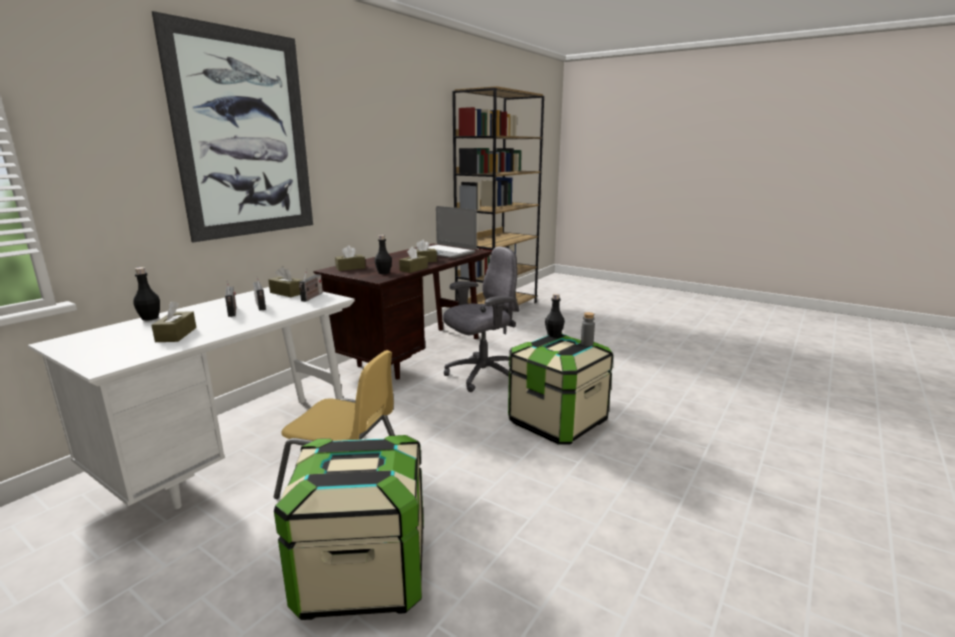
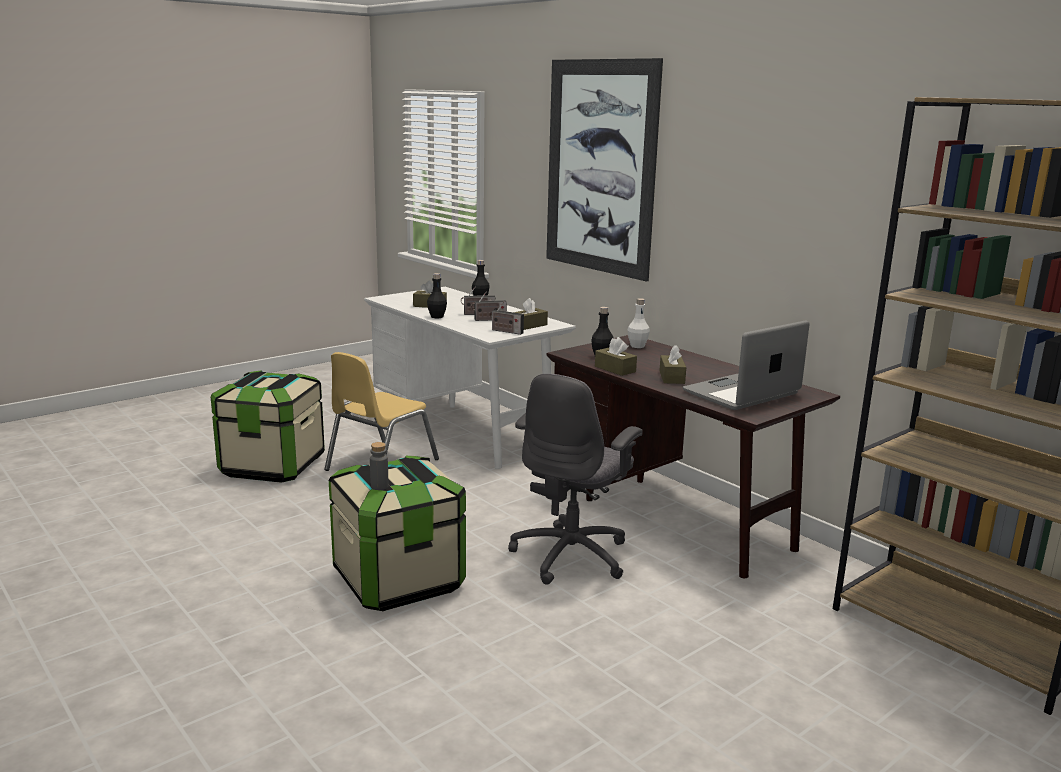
camera: 105 degrees right, 0 degrees up
(350, 268) = (637, 346): brown tissue box -> white bottle
(482, 375) = (572, 555): grey office chair -> grey office chair turned 45 degrees clockwise
(554, 335) = (428, 475): black bottle -> black bottle (437, 317)

